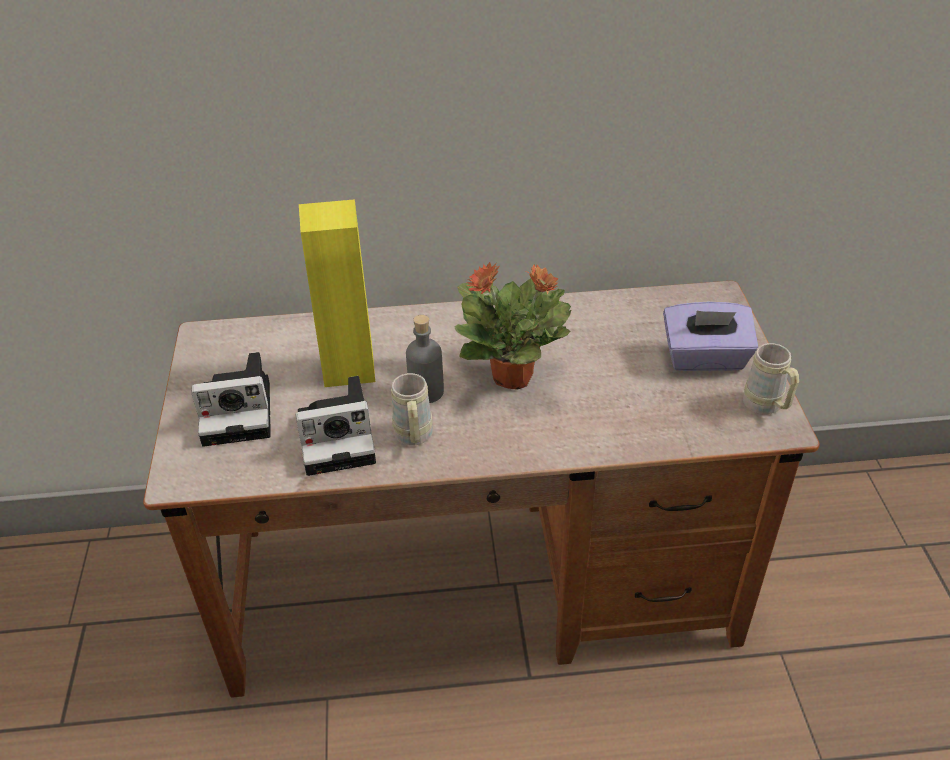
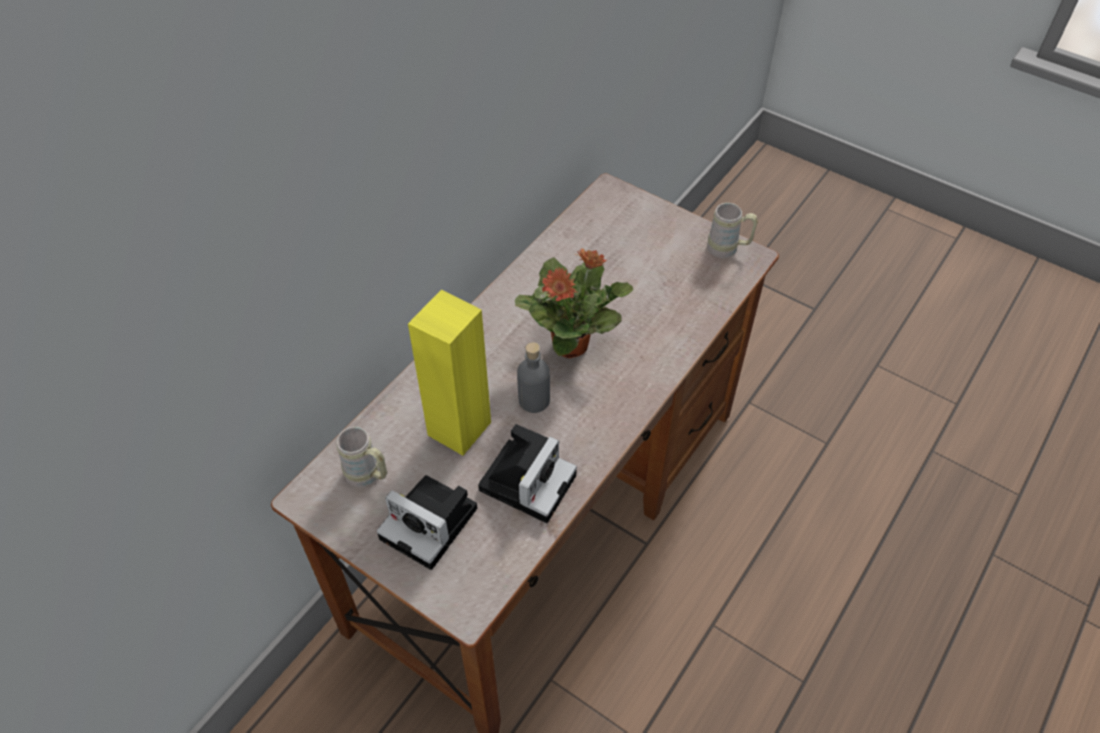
camera: 50 degrees left, 10 degrees up
(241, 411) = (432, 524): camera -> camera turned 90 degrees clockwise
(413, 439) = (574, 438): beige mug -> beige mug (368, 476)
(705, 358) = (658, 242): purple tissue box -> none

